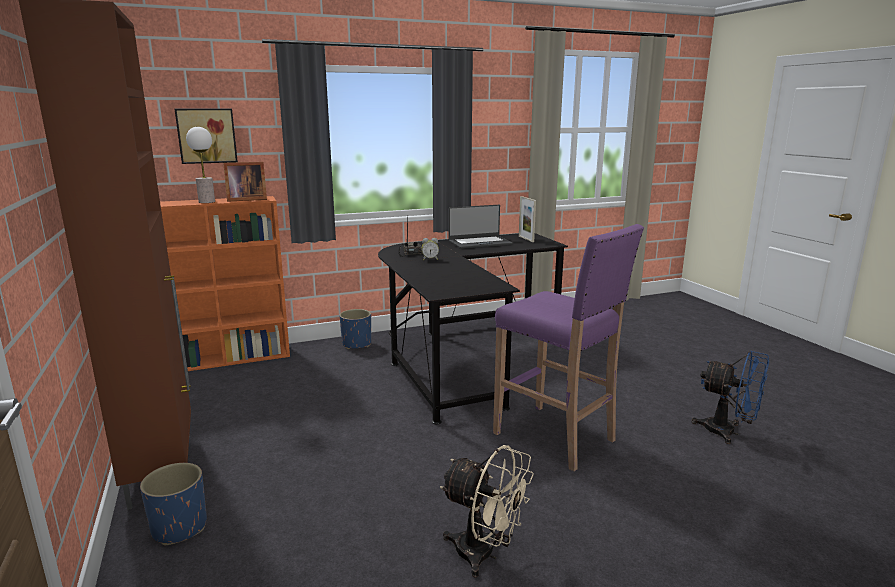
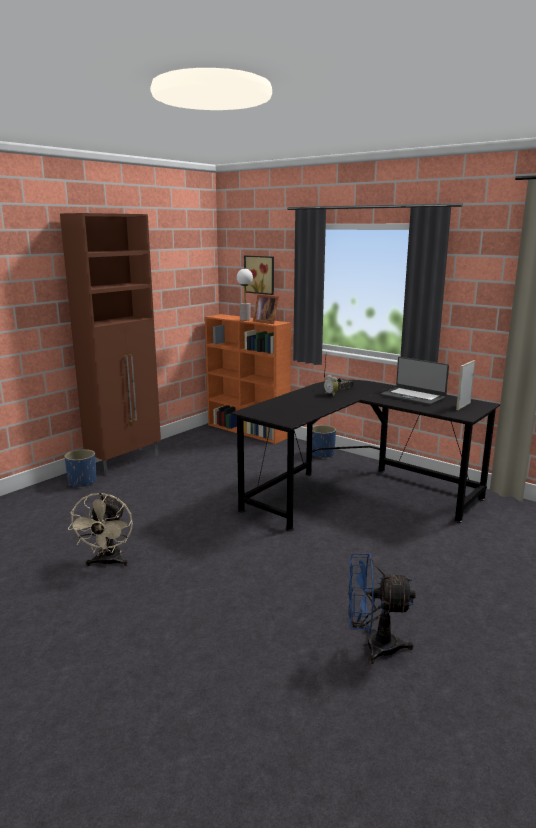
camera: 60 degrees right, 0 degrees up
(556, 437) = (266, 558): purple stool -> none
(728, 432) = (373, 646): blue fan -> blue fan turned 90 degrees clockwise

